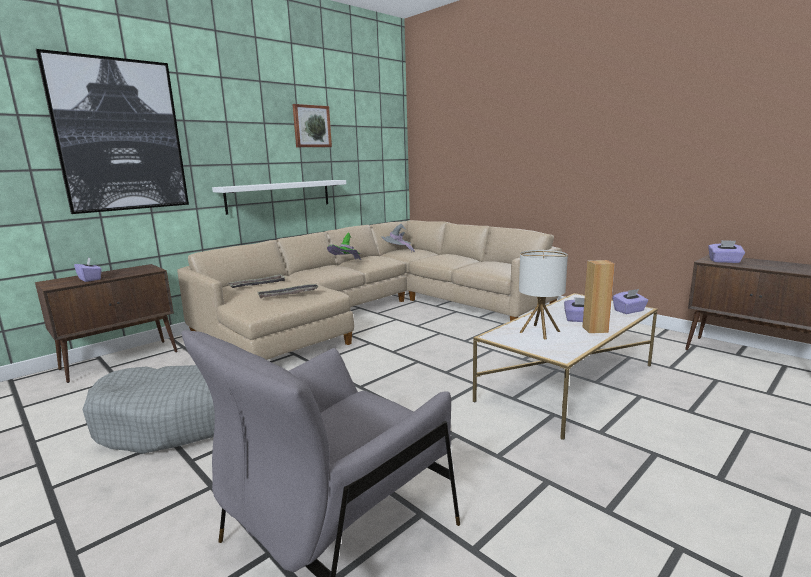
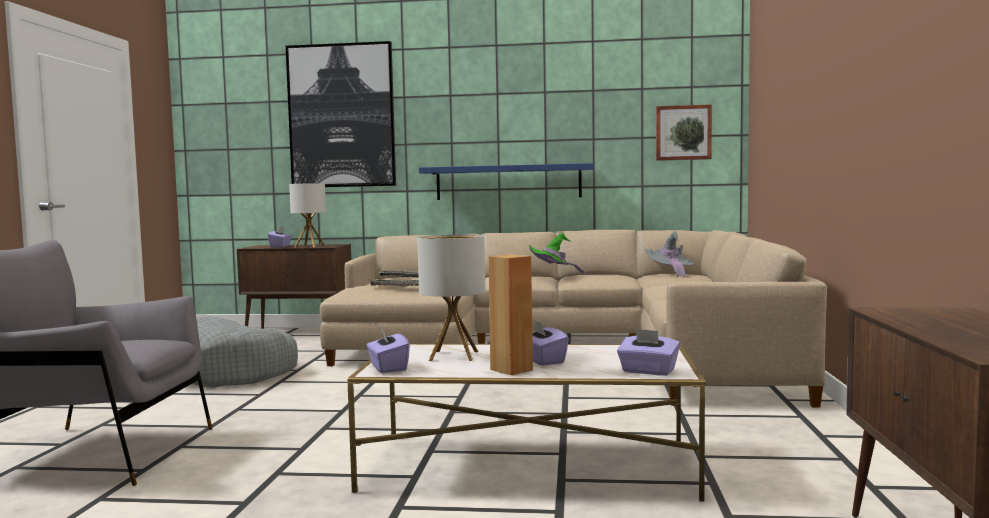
camera: 50 degrees right, 10 degrees down
(125, 273) = (309, 246): none -> table lamp
(279, 196) = (508, 182): white shelf -> blue shelf
(311, 126) = (563, 93): picture -> picture (683, 133)
(724, 261) = (913, 315): purple tissue box -> purple tissue box (388, 368)

